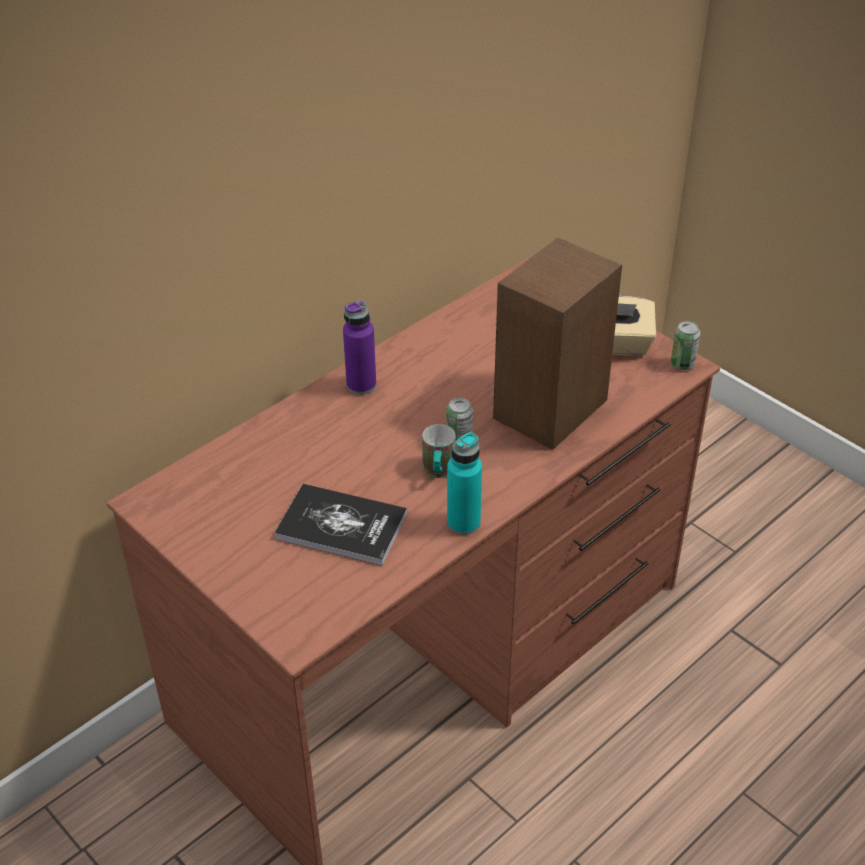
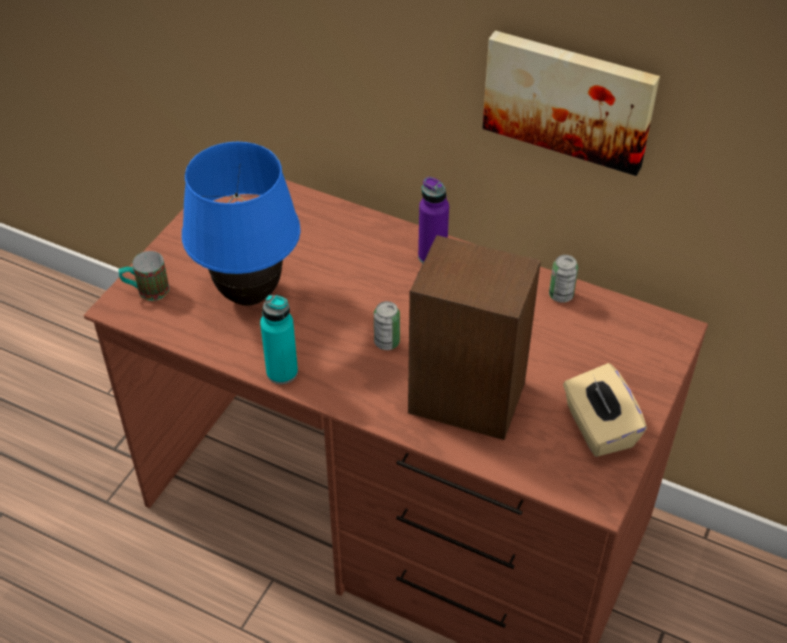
camera: 70 degrees right, 5 degrees up
(341, 526) = (249, 295): book -> blue table lamp
(401, 149) = (569, 99): none -> picture
(438, 472) = (340, 338): mug -> mug (146, 291)
(682, 364) = (600, 494): can -> can (561, 295)

